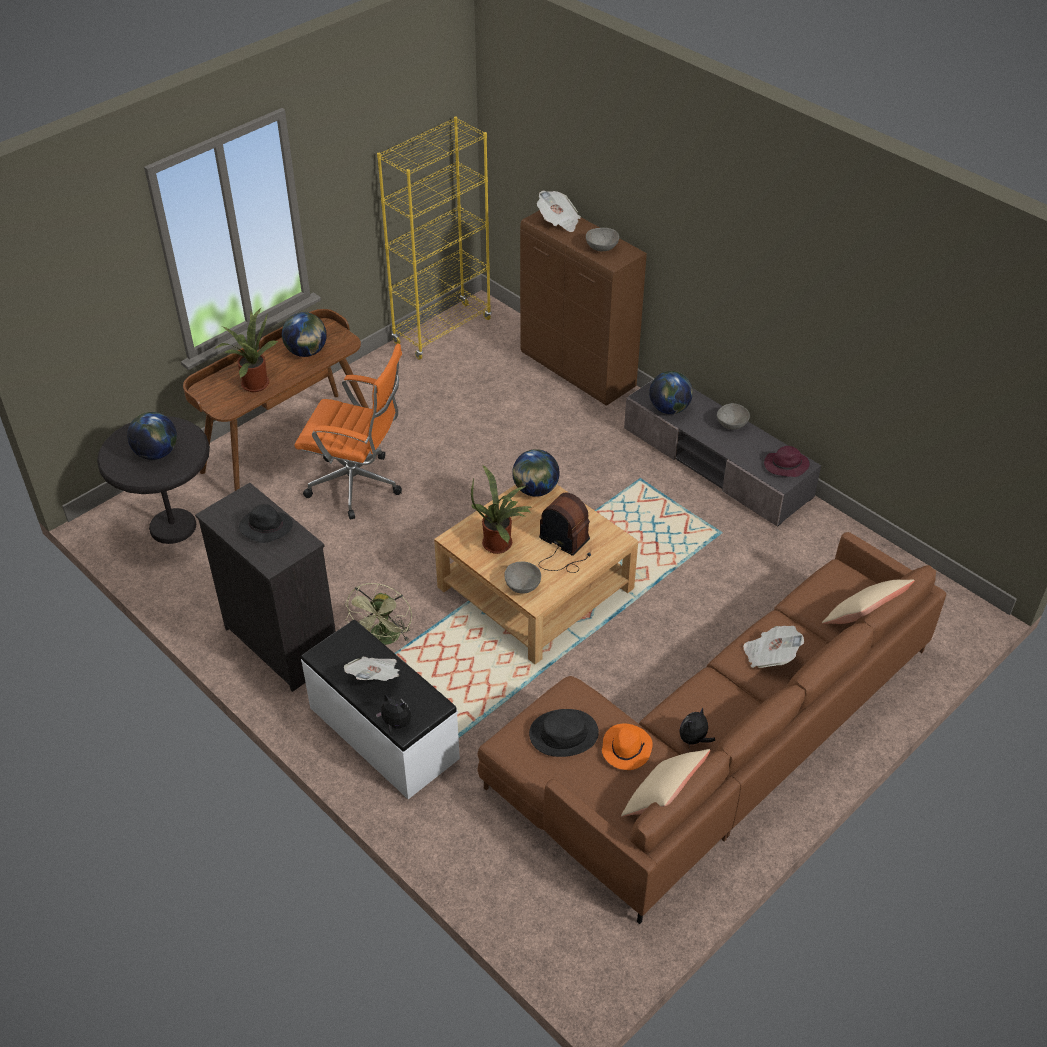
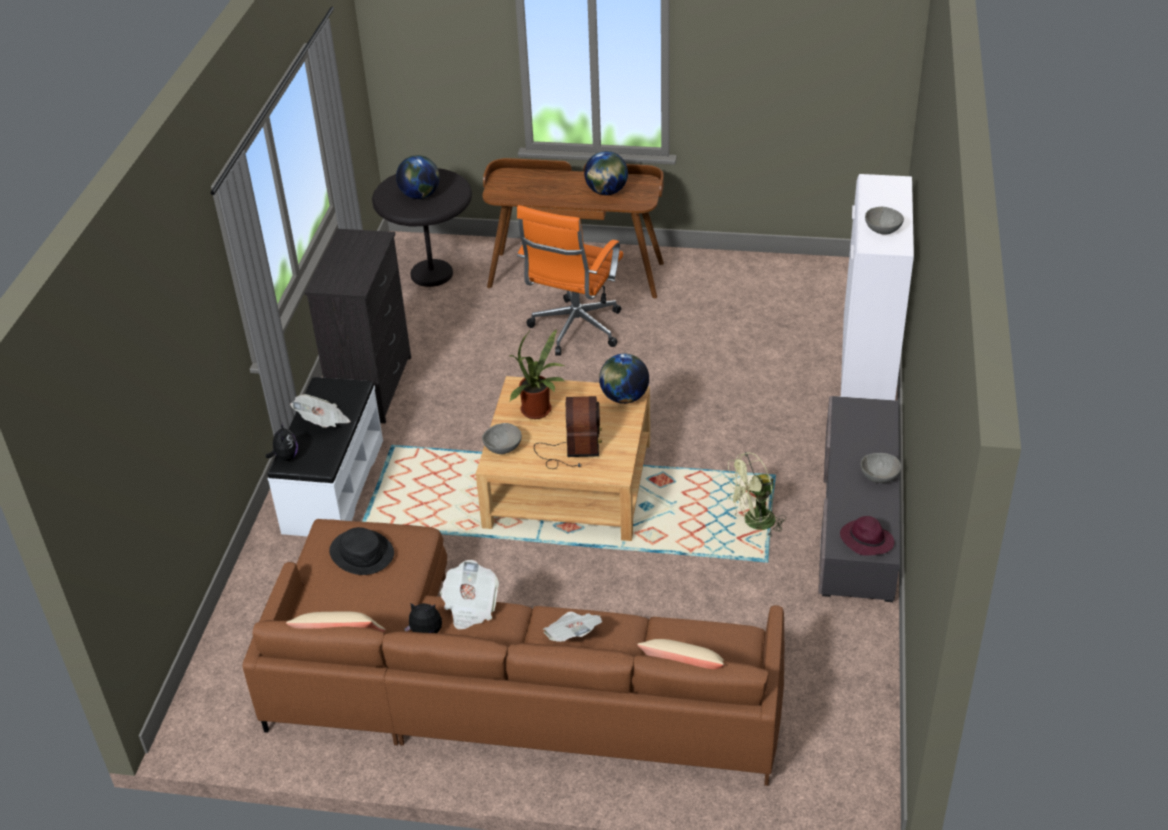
camera: 55 degrees right, 5 degrees down
(253, 383) = (540, 190): potted plant -> none
(265, 528) = (354, 263): black hat -> none
(359, 486) = (574, 331): orange office chair -> orange office chair turned 45 degrees clockwise
(384, 639) = (427, 434): green fan -> green fan (753, 523)
(442, 331) = (812, 269): yellow bookcase -> none
(558, 221) = (886, 192): newspaper -> newspaper (470, 607)
(578, 371) = (867, 367): brown cabinet -> white cabinet
(626, 748) = (378, 597): orange hat -> none
(669, 408) = (849, 428): globe -> none

